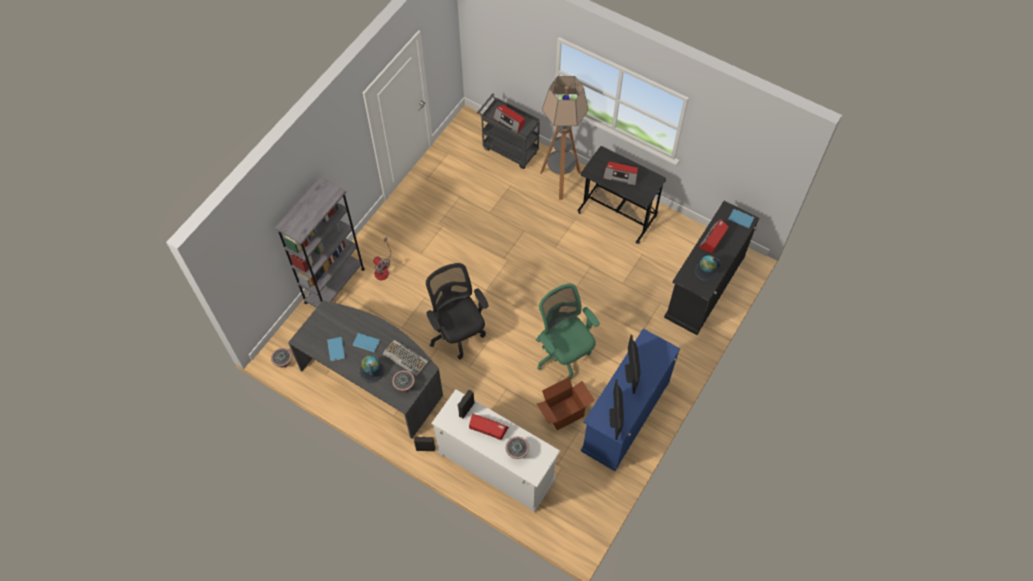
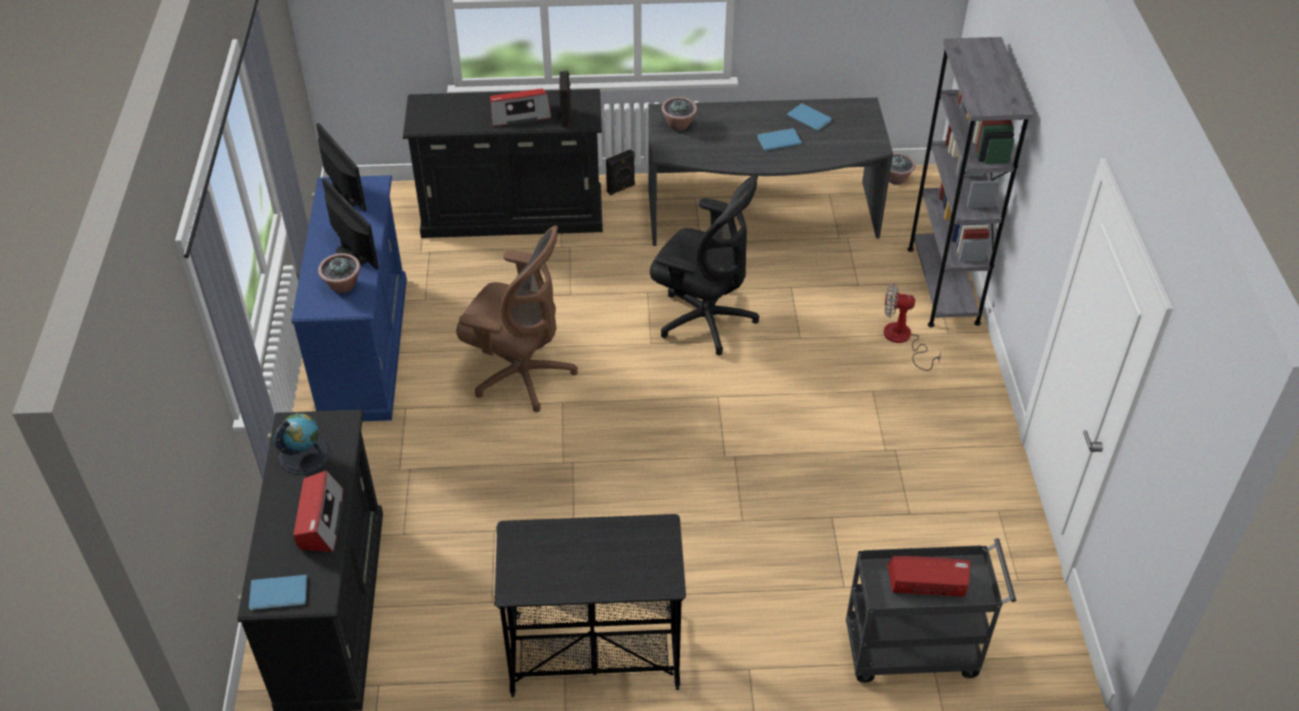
camera: 145 degrees right, 15 degrees down
(372, 371) = (737, 119): globe -> none
(405, 358) = (709, 149): keyboard -> none
(496, 466) = (513, 214): white cabinet -> black cabinet
(517, 452) = (460, 110): potted plant -> potted plant (343, 286)
(560, 181) = (760, 655): floor lamp -> none
(564, 355) = (516, 374): green office chair -> brown office chair
(564, 412) = (463, 308): cardboard box -> none
(620, 176) = (594, 555): radio -> none

